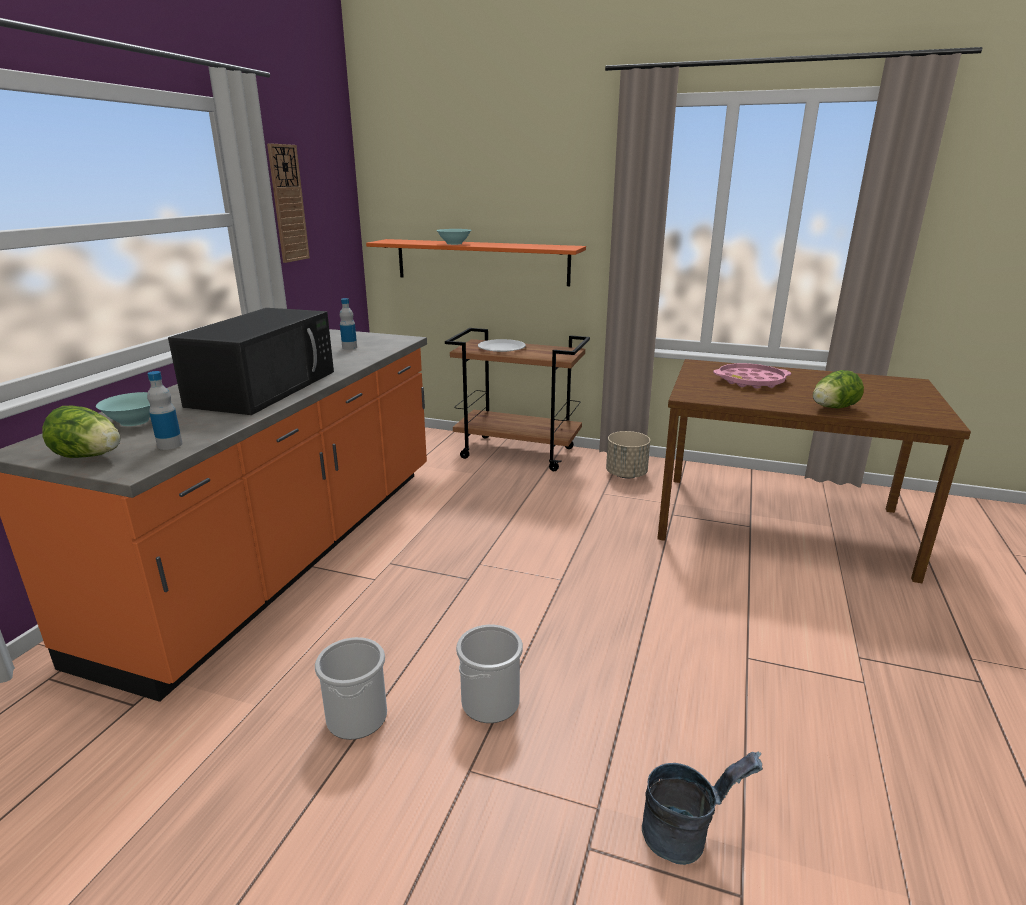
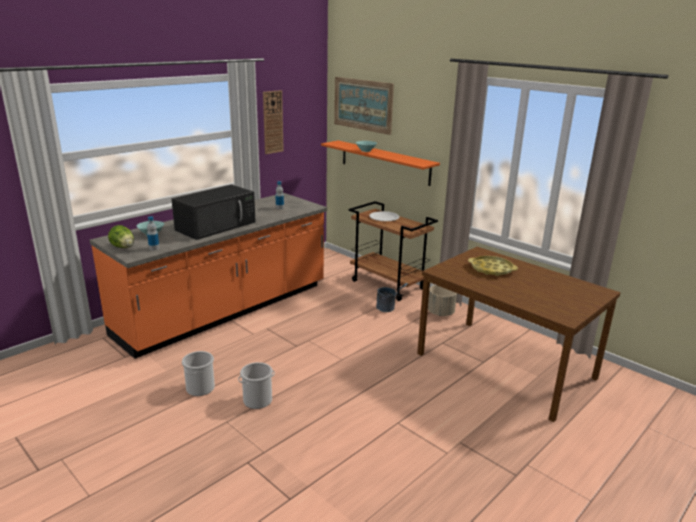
camera: 25 degrees right, 0 degrees up
(431, 171) = (363, 104): none -> picture
(686, 835) = (289, 473): grey bucket -> grey bucket (388, 308)
(750, 381) = (491, 269): pink tray -> yellow tray
(832, 408) = (511, 296): lettuce -> none

